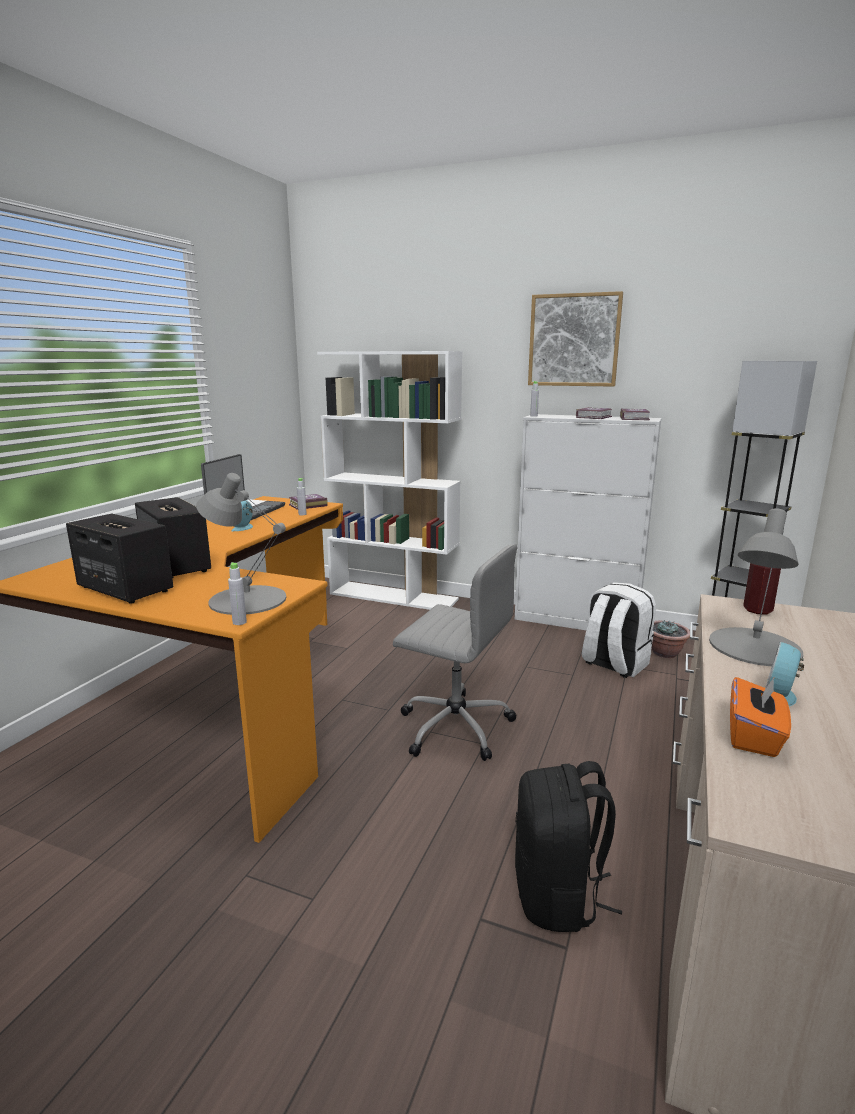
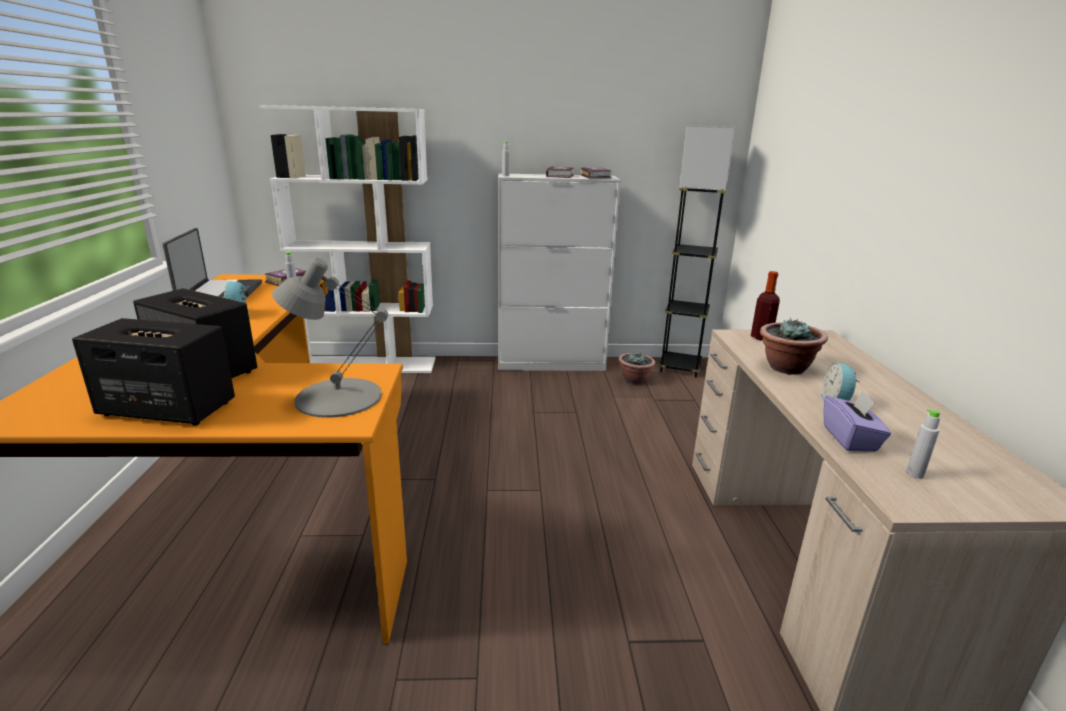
camera: 25 degrees left, 5 degrees up
(239, 622) = (357, 424): grey bottle -> grey bottle (914, 474)
(454, 726) = (505, 480): grey office chair -> none
(557, 896) = (673, 601): black backpack -> none
(574, 340) = (534, 101): picture -> none
(613, 664) = (602, 396): white backpack -> none
(753, 647) = (786, 368): grey table lamp -> potted plant
(754, 736) = (850, 439): orange tissue box -> purple tissue box

